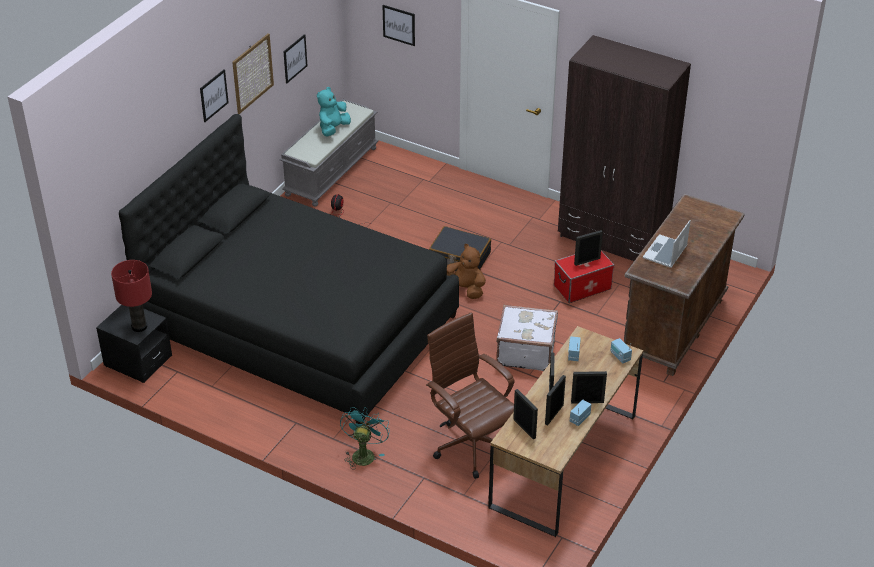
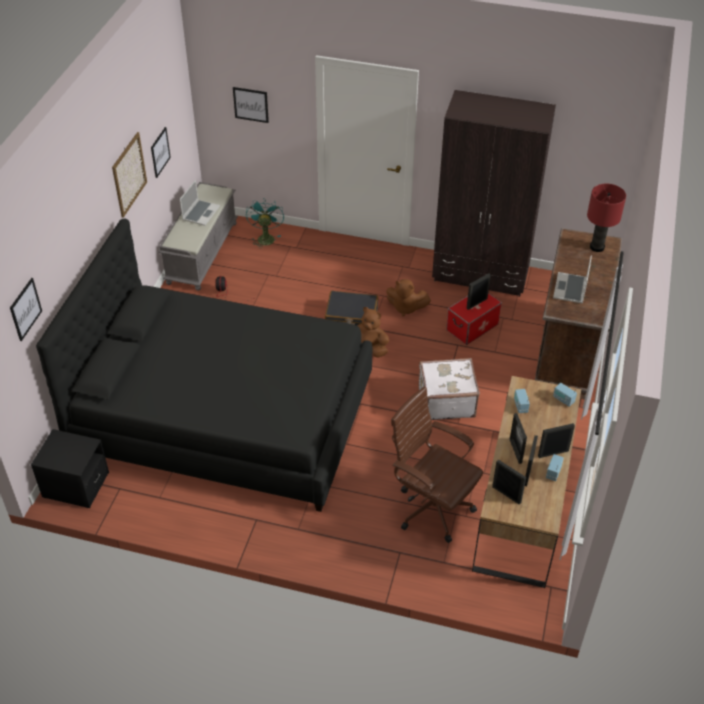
camera: 15 degrees left, 5 degrees up
(139, 326) = (76, 454): red table lamp -> red table lamp (597, 247)
(213, 95) = (100, 204): picture -> picture (25, 309)
(333, 129) = (200, 213): turquoise plush toy -> laptop
(363, 453) = (333, 539): turquoise fan -> turquoise fan (265, 237)
(520, 257) = (405, 308): none -> brown plush toy

